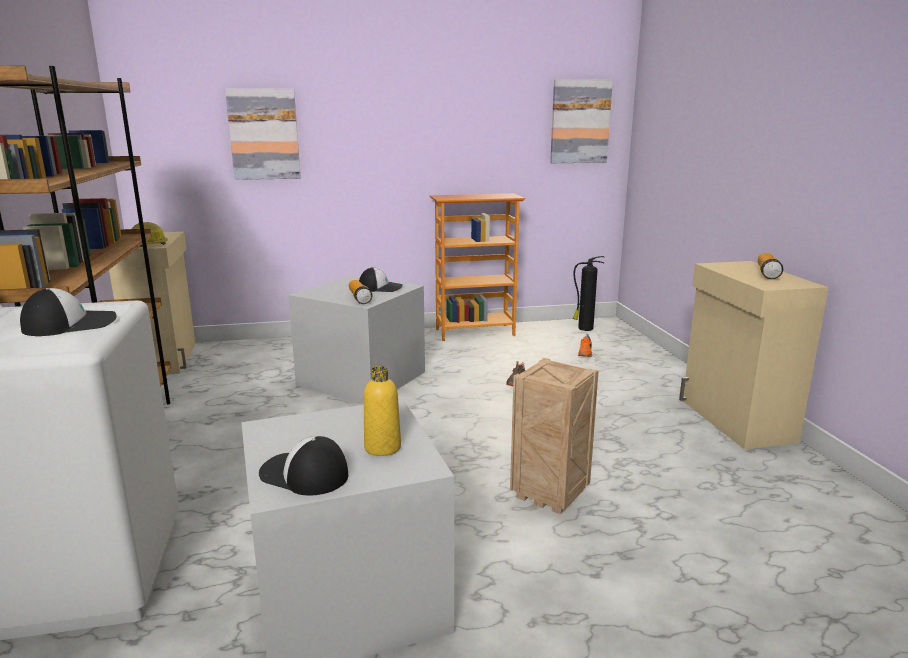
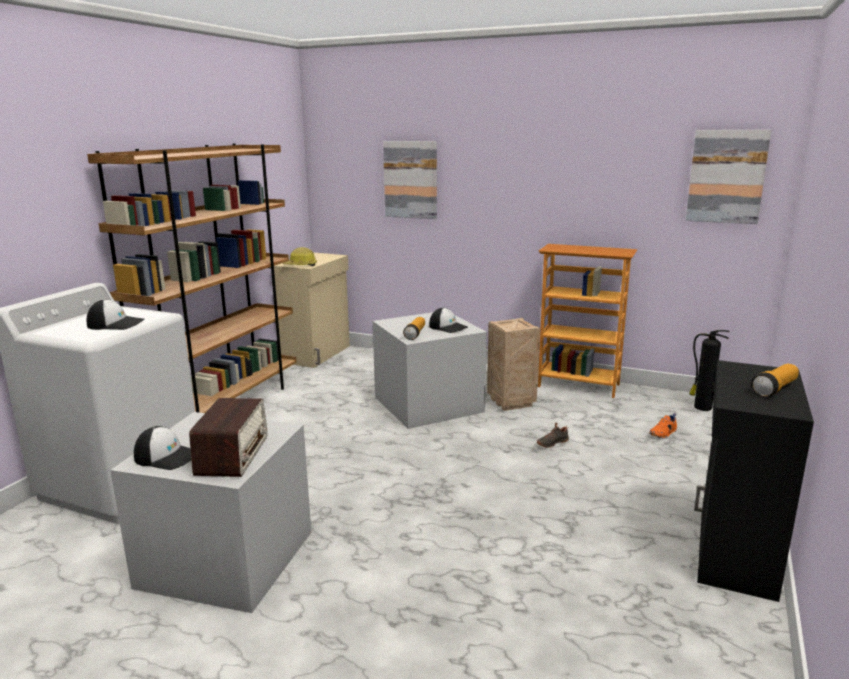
camera: 35 degrees right, 0 degrees up
(304, 475) = (167, 457): cap -> cap turned 135 degrees clockwise
(382, 447) = (233, 455): yellow bottle -> radio
(551, 494) = (447, 549): crate -> crate (512, 403)
(735, 421) = (733, 552): beige cabinet -> black cabinet

